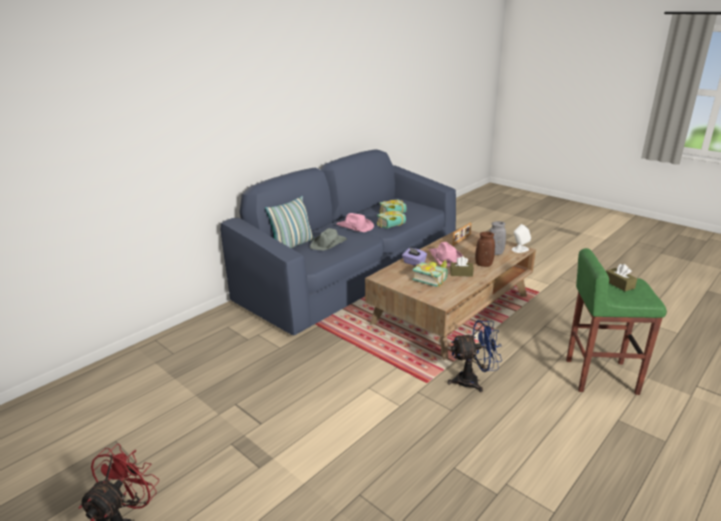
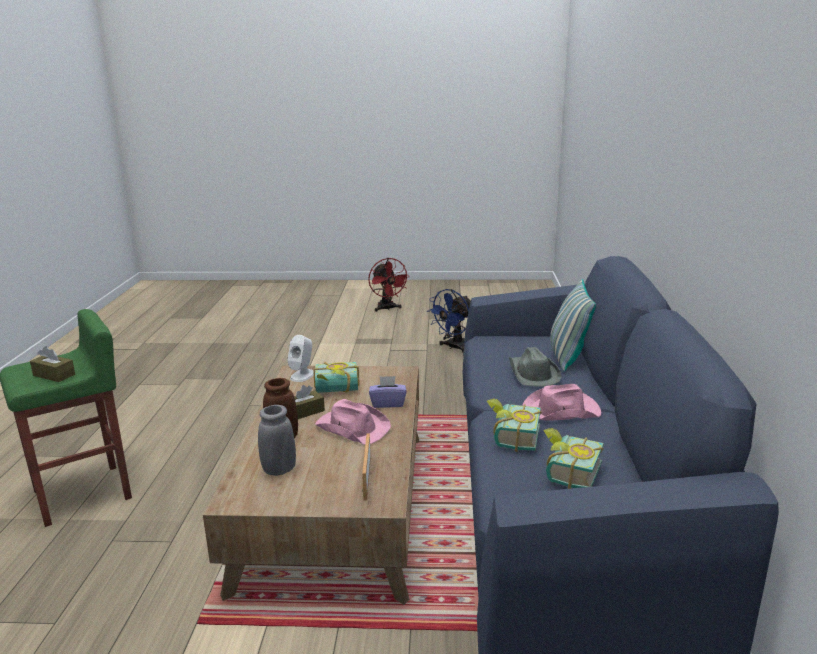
camera: 140 degrees right, 5 degrees down
(473, 381) = (242, 432): blue fan -> blue fan (453, 347)
(519, 249) = (236, 498): white speaker -> white speaker (302, 375)

